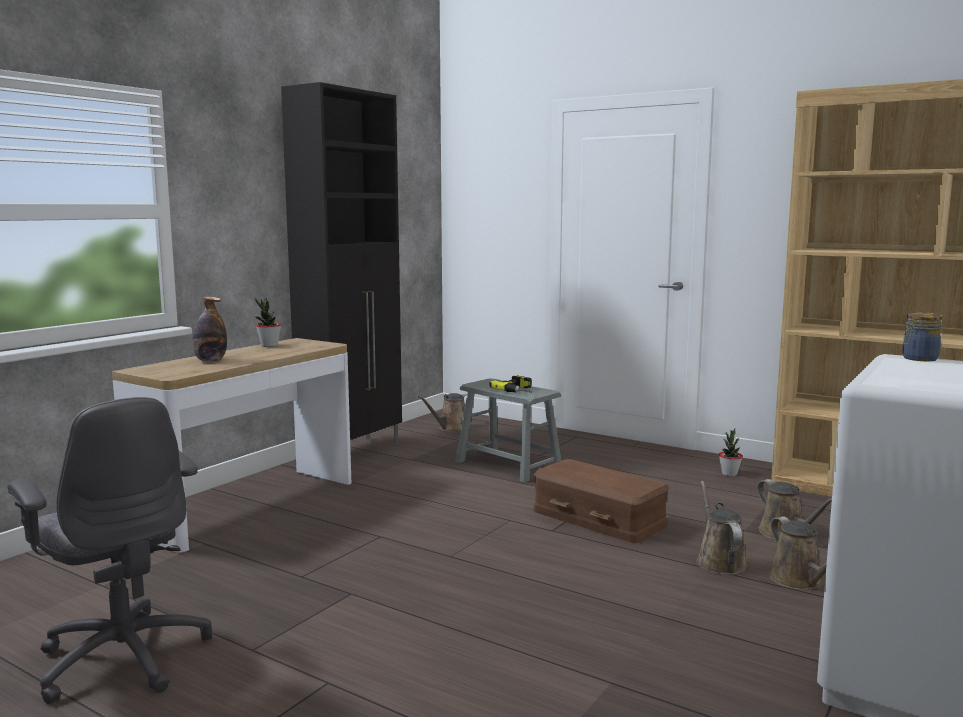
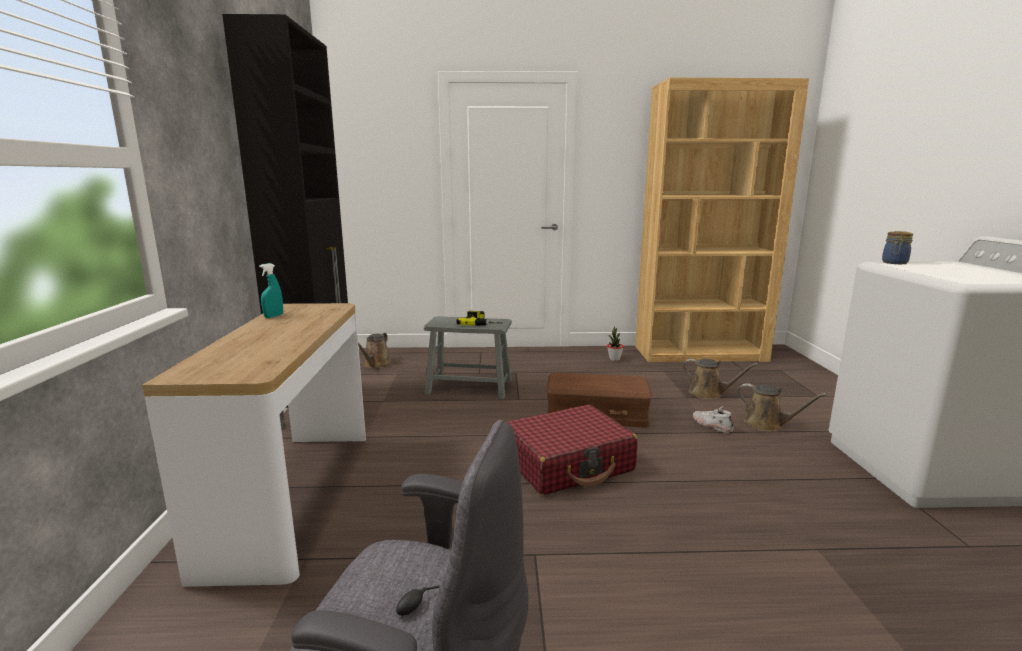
camera: 35 degrees left, 5 degrees up
(210, 361) = (252, 345): bottle -> none
(269, 345) = (273, 316): potted plant -> turquoise spray bottle
(490, 547) = (568, 464): none -> red suitcase
(719, 562) = (711, 425): brown watering can -> white shoe

